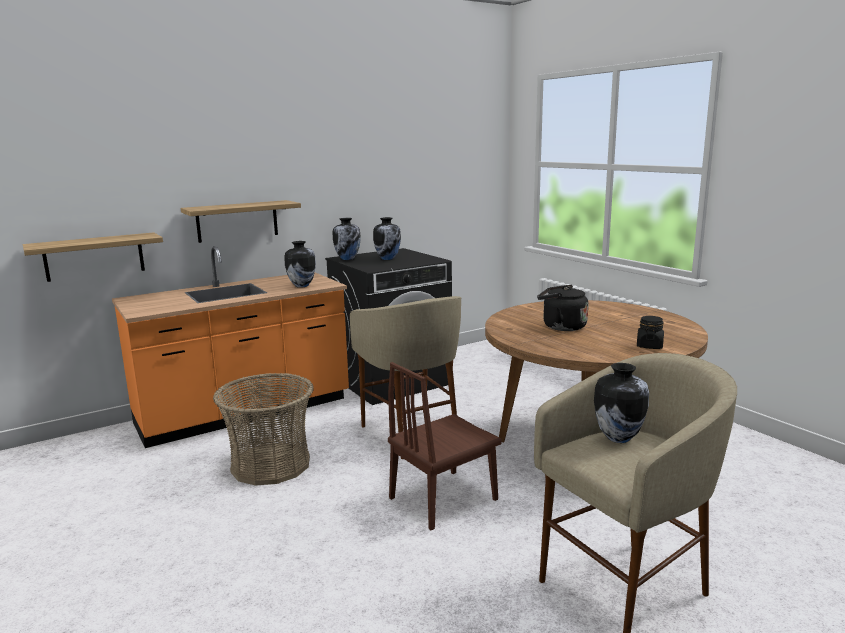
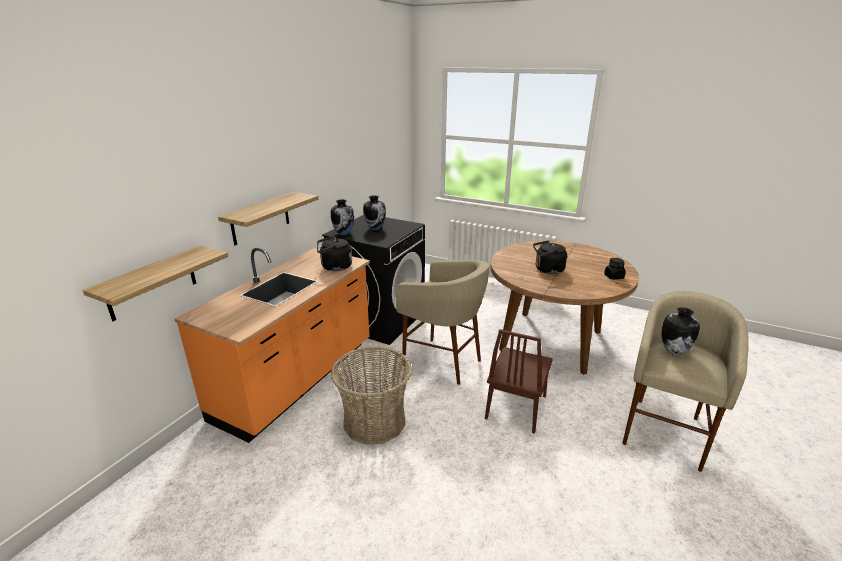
camera: 30 degrees left, 10 degrees up
(301, 286) = (334, 267): vase -> black kettle

